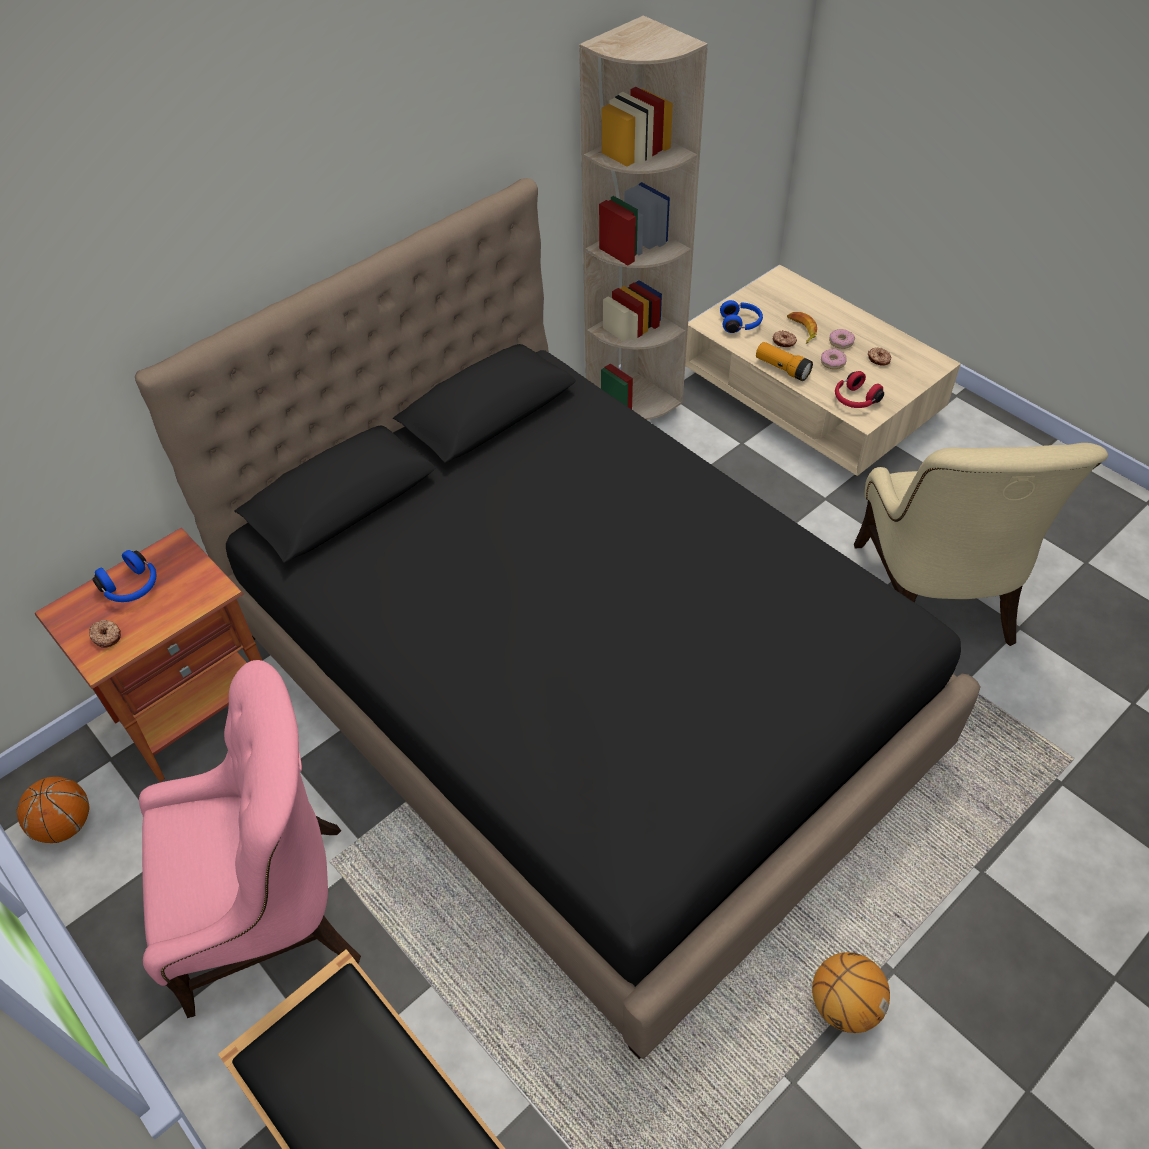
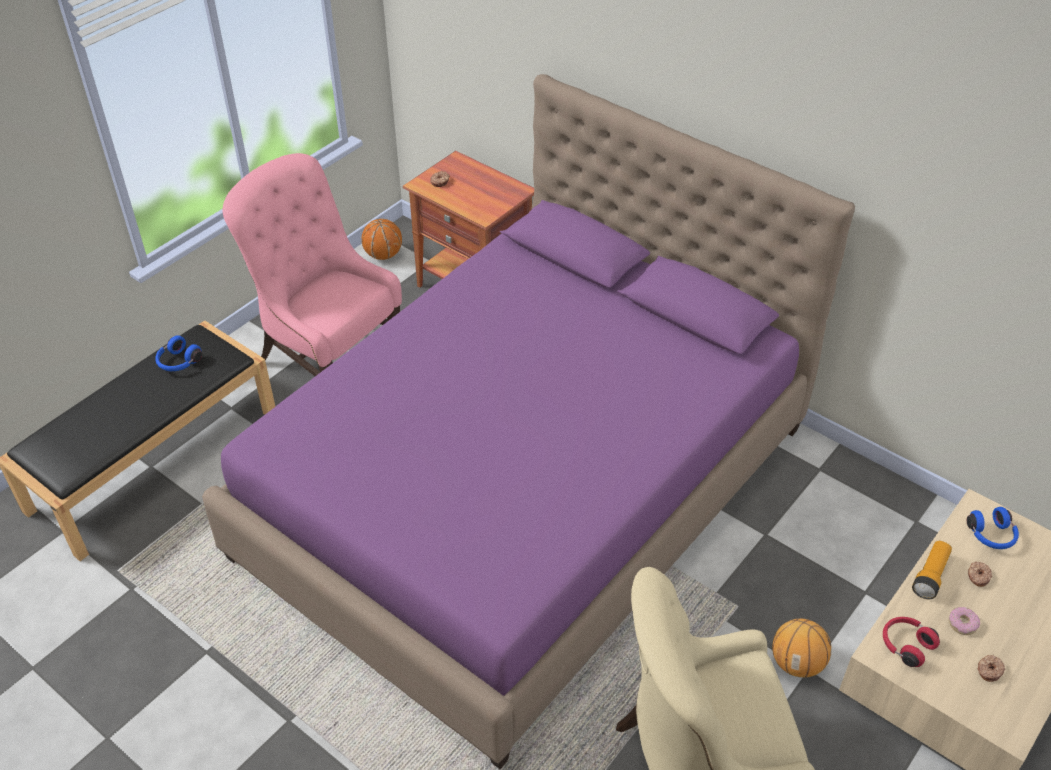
camera: 80 degrees right, 5 degrees down
(132, 587) = (481, 181): blue headphones -> blue headphones (178, 362)
(271, 912) = (329, 357): pink chair -> pink chair turned 150 degrees clockwise
(577, 689) = (527, 491): black bed -> purple bed
(634, 407) = (881, 497): beige bookcase -> none
(801, 330) = (1008, 592): banana -> none
(841, 342) = (1004, 632): donut -> none
(843, 1004) = (262, 684): basketball -> basketball (796, 662)

